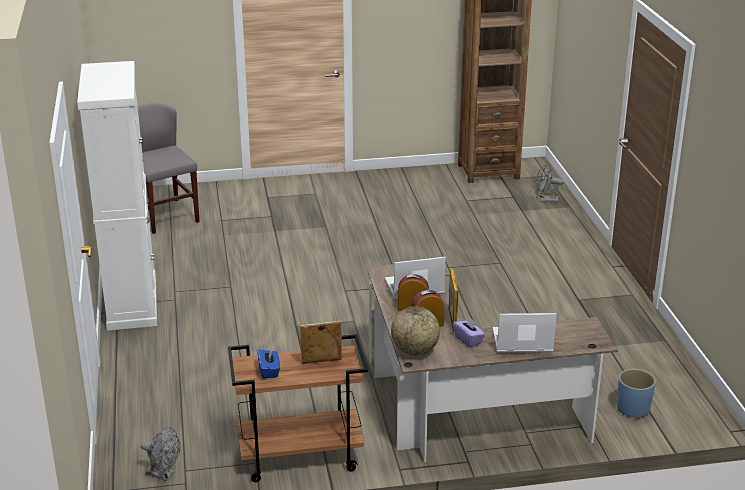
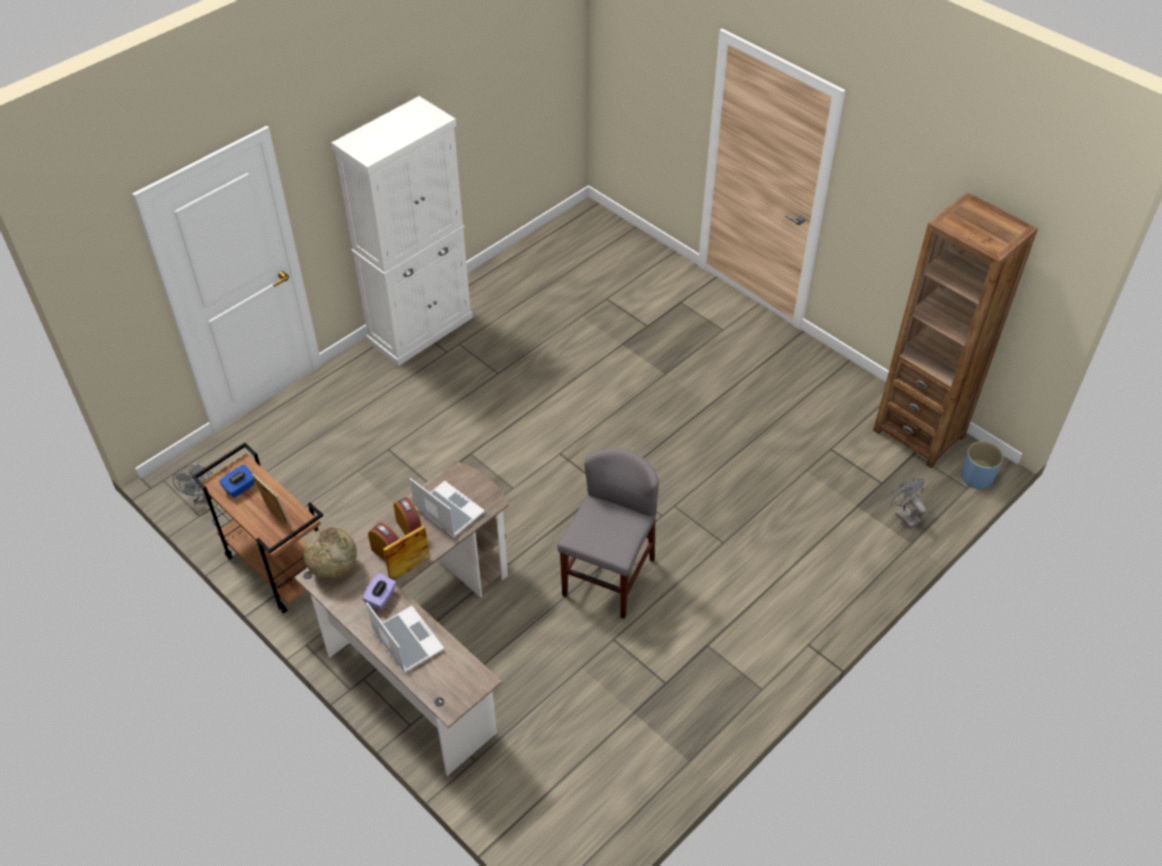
camera: 55 degrees right, 20 degrees up
(165, 216) = (577, 260): grey chair -> grey chair (608, 577)
(633, 409) = (531, 786): blue planter -> blue planter (976, 477)

